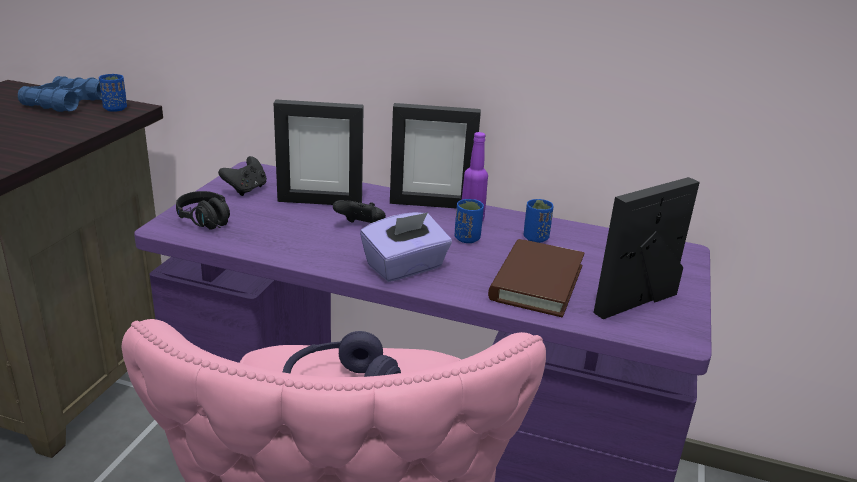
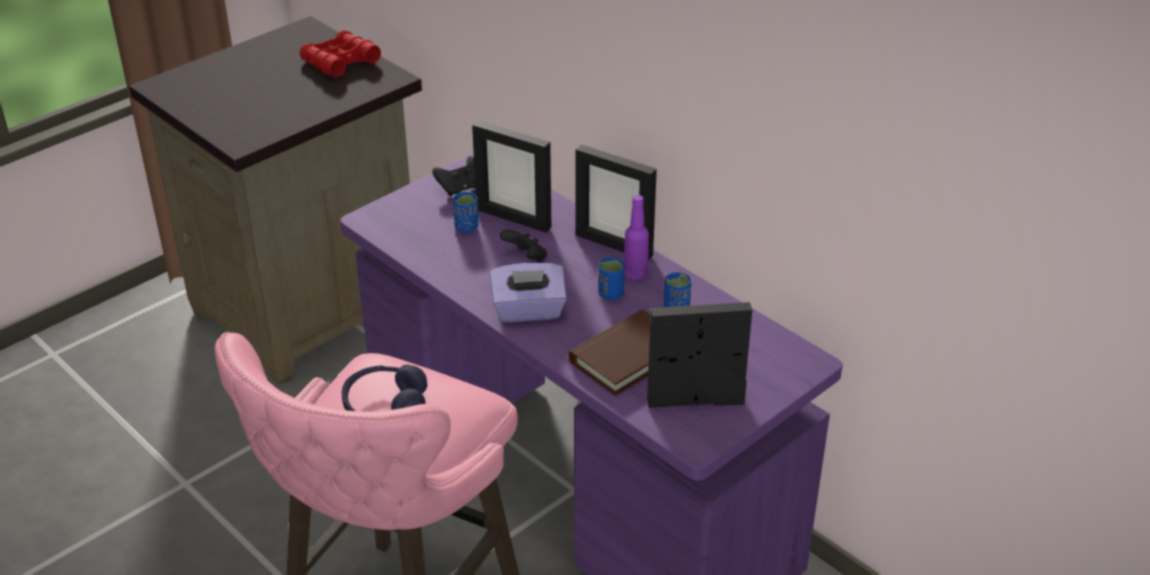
camera: 30 degrees right, 10 degrees up
(66, 103) = (340, 62): blue binoculars -> red binoculars
(115, 109) = (378, 77): blue cup -> blue cup (466, 227)
(209, 223) = (404, 222): black headphones -> none

